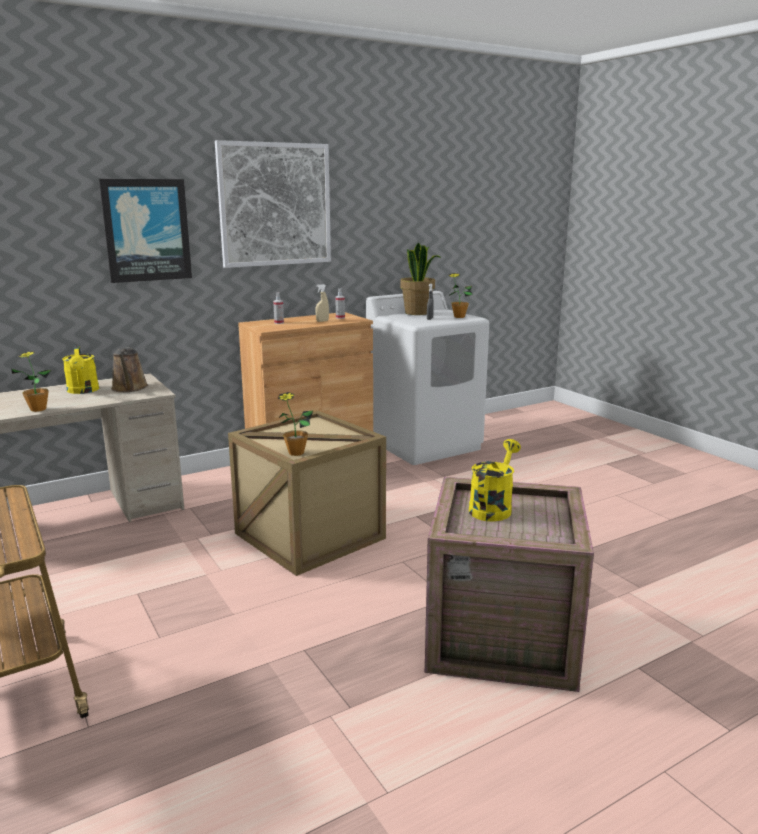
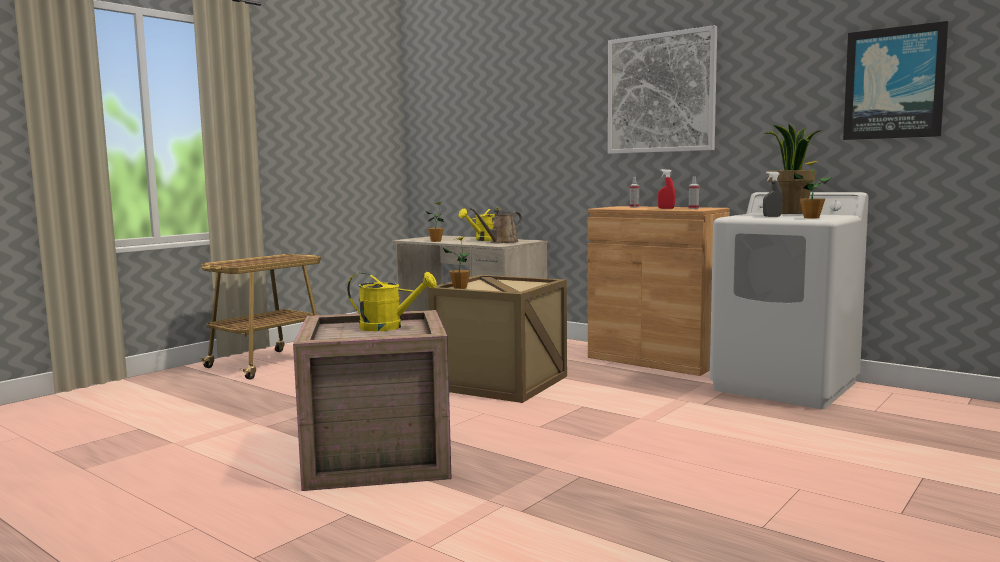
camera: 70 degrees right, 10 degrees down
(146, 230) = (556, 121): picture -> picture (894, 83)
(322, 321) = (666, 208): beige spray bottle -> red spray bottle

